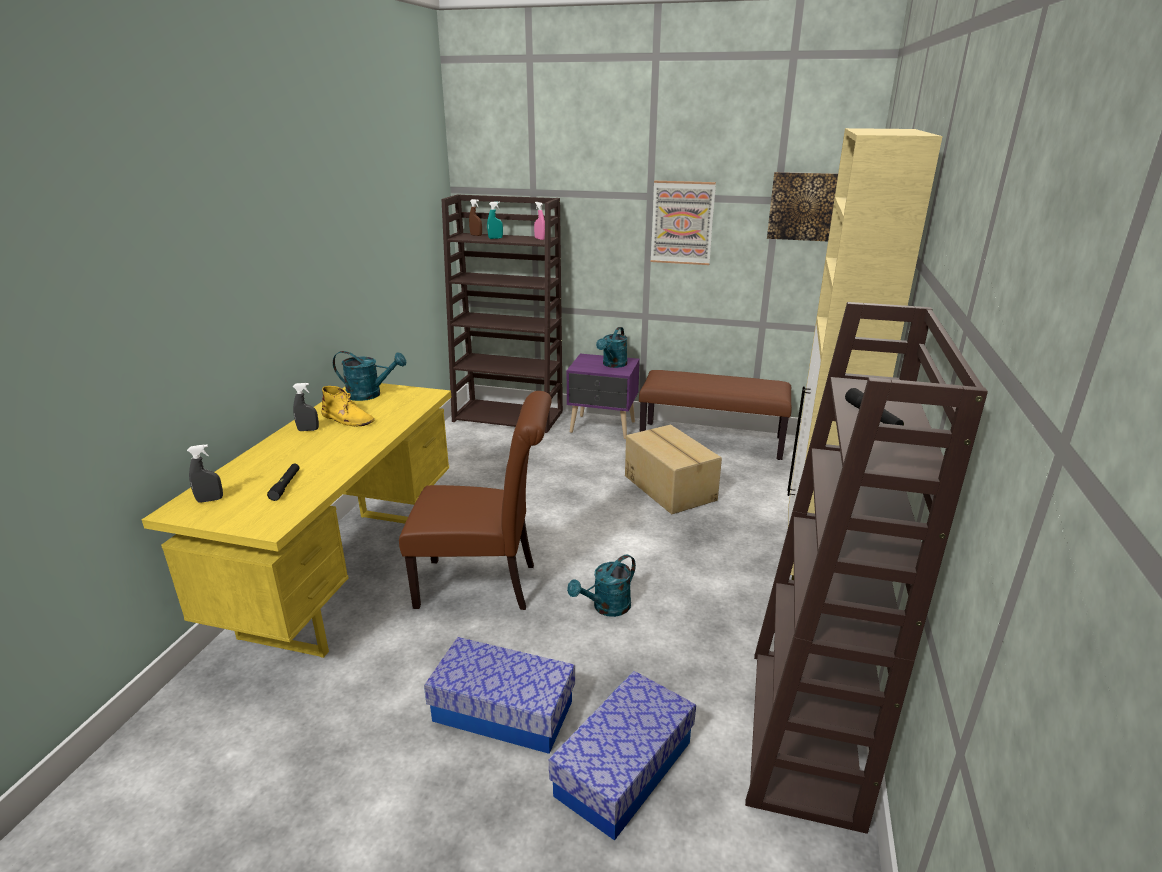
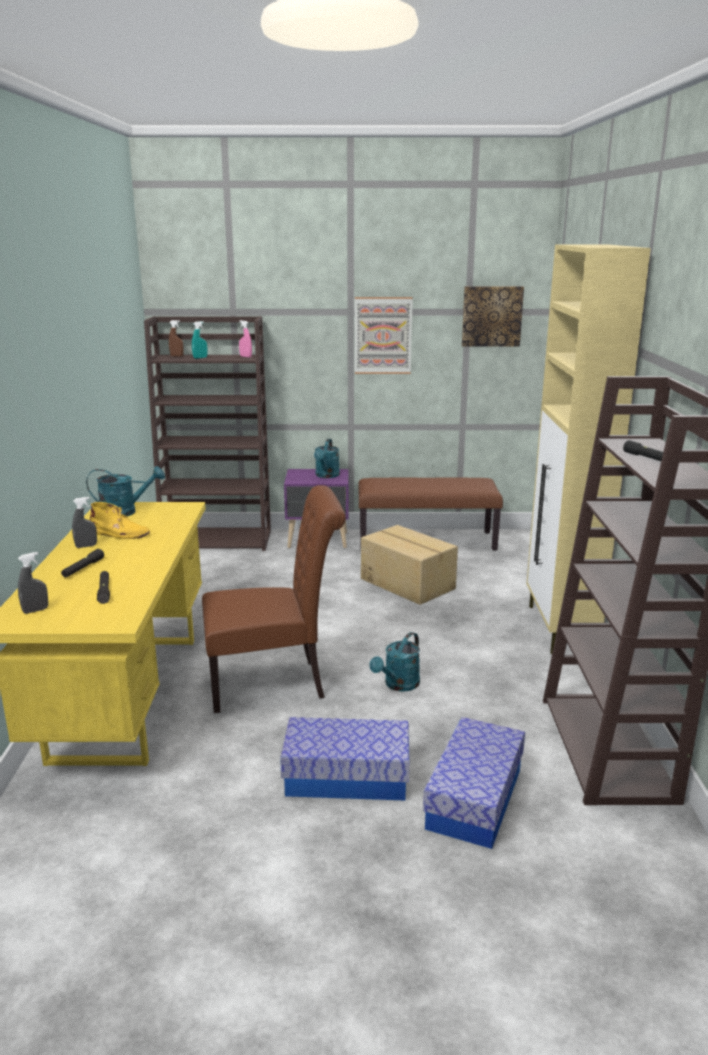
camera: 15 degrees left, 5 degrees down
(287, 455) = (83, 568): none -> black flashlight

